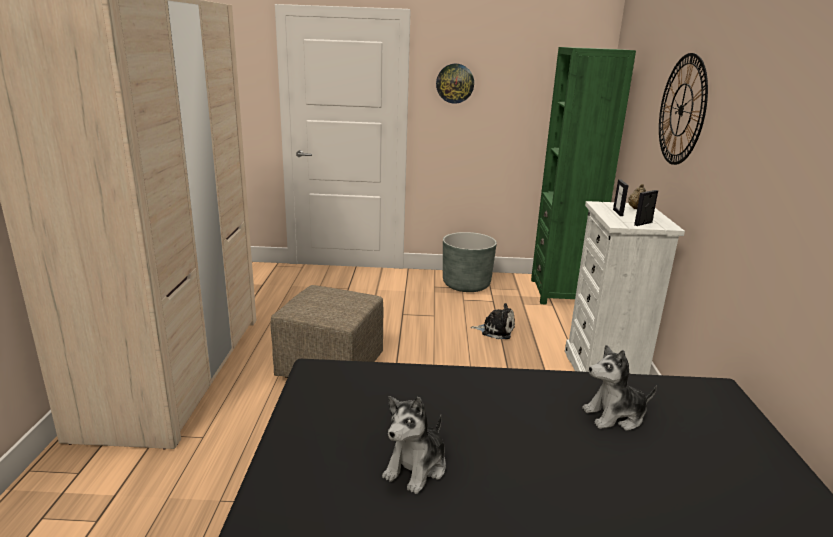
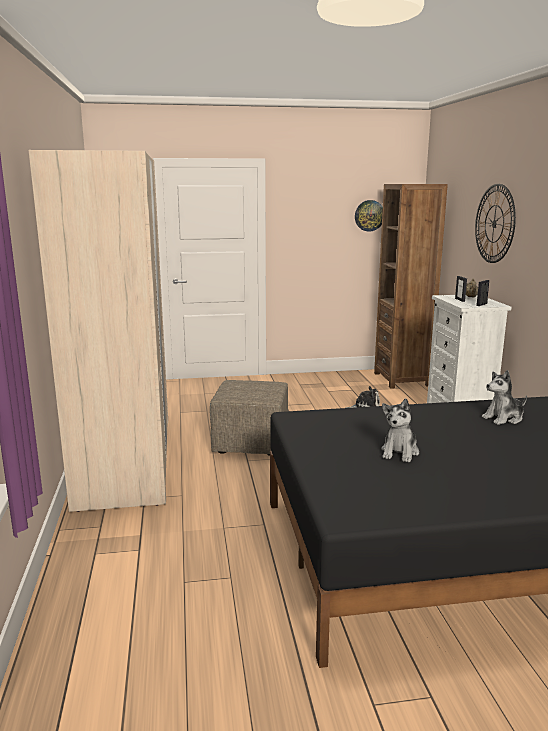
camera: 10 degrees left, 5 degrees down
(455, 83) = (303, 216): wall clock -> wall clock (369, 215)
(466, 285) = (325, 381): grey planter -> none
(561, 292) = (402, 379): green bookcase -> brown bookcase

